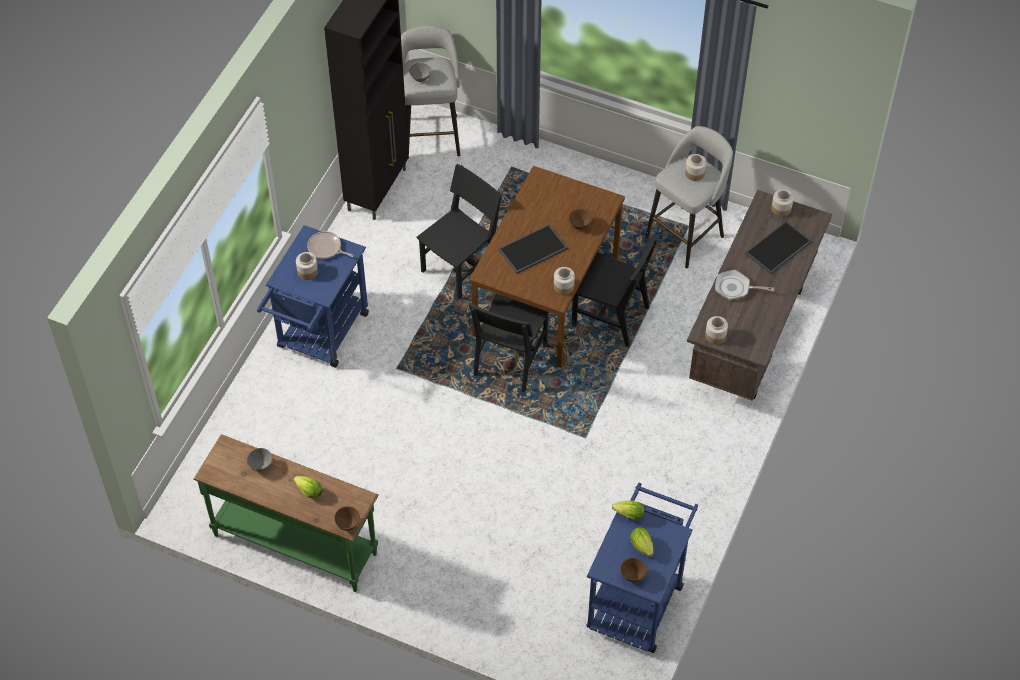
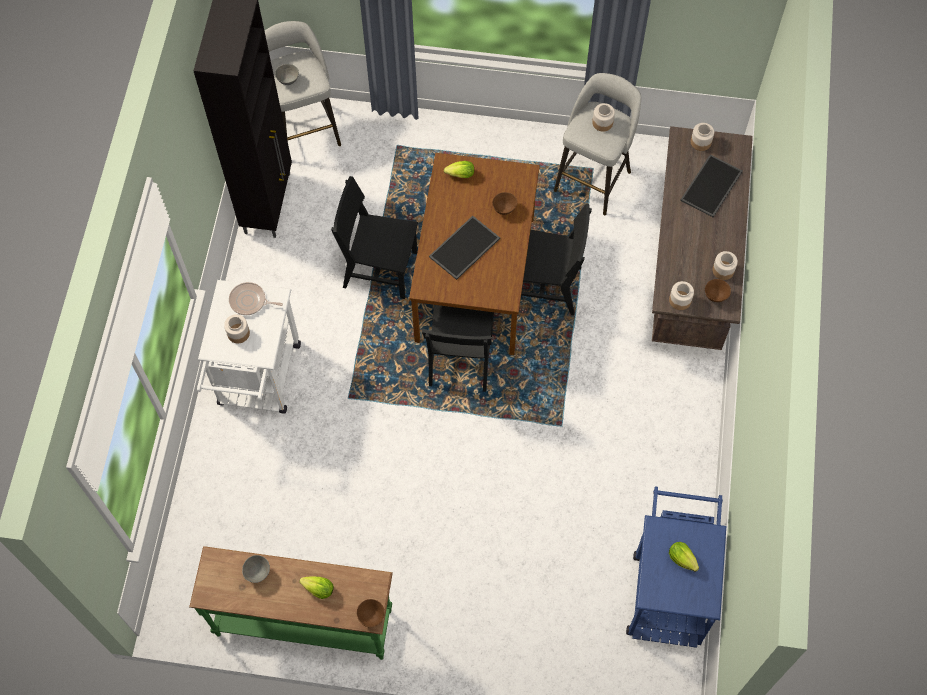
camera: 15 degrees left, 10 degrees up
(319, 336) = (258, 382): blue cart -> white cart
(461, 268) = (380, 269): black chair -> black chair turned 105 degrees counterclockwise
(563, 286) = (509, 282): jar -> jar (723, 270)
(627, 514) = (656, 527): lettuce -> lettuce (459, 175)
(633, 576) = (683, 595): brown bowl -> brown bowl (715, 296)
(735, 288) = (683, 242): frying pan -> none

